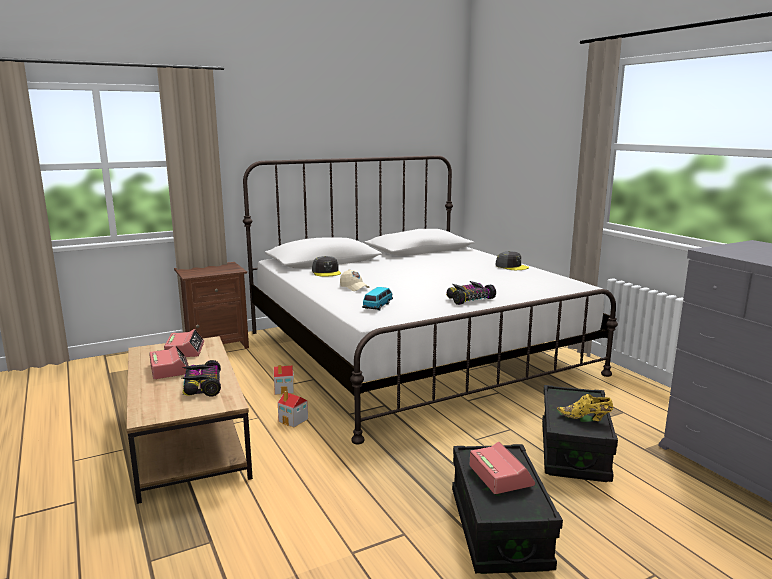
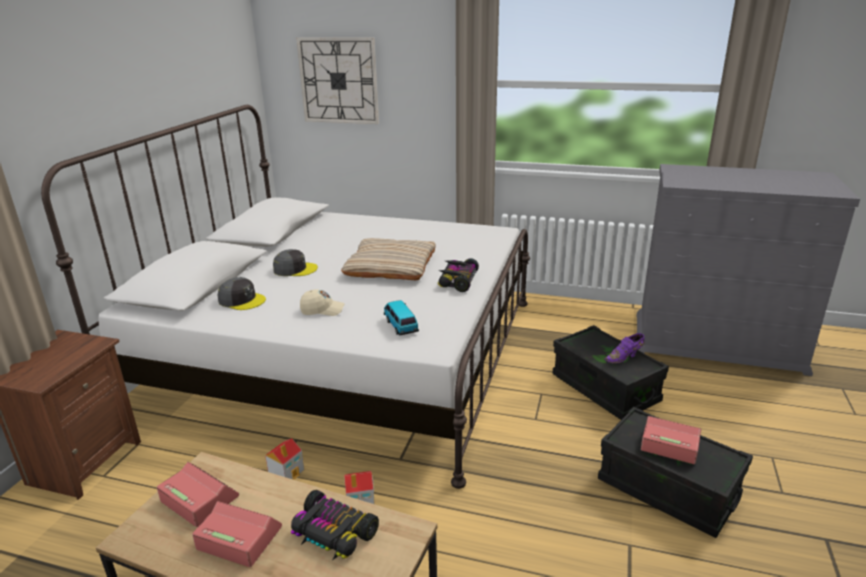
camera: 45 degrees left, 10 degrees up
(444, 281) = (390, 266): none -> beige pillow
(510, 142) = (339, 80): none -> wall clock
(511, 266) = (408, 225): grey cap -> grey cap (295, 269)
(585, 418) = (624, 357): yellow shoe -> purple shoe

